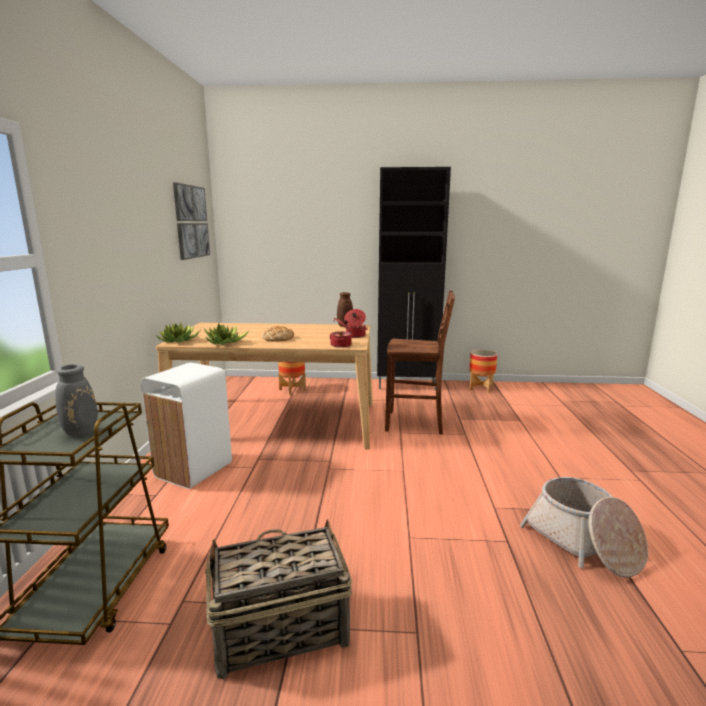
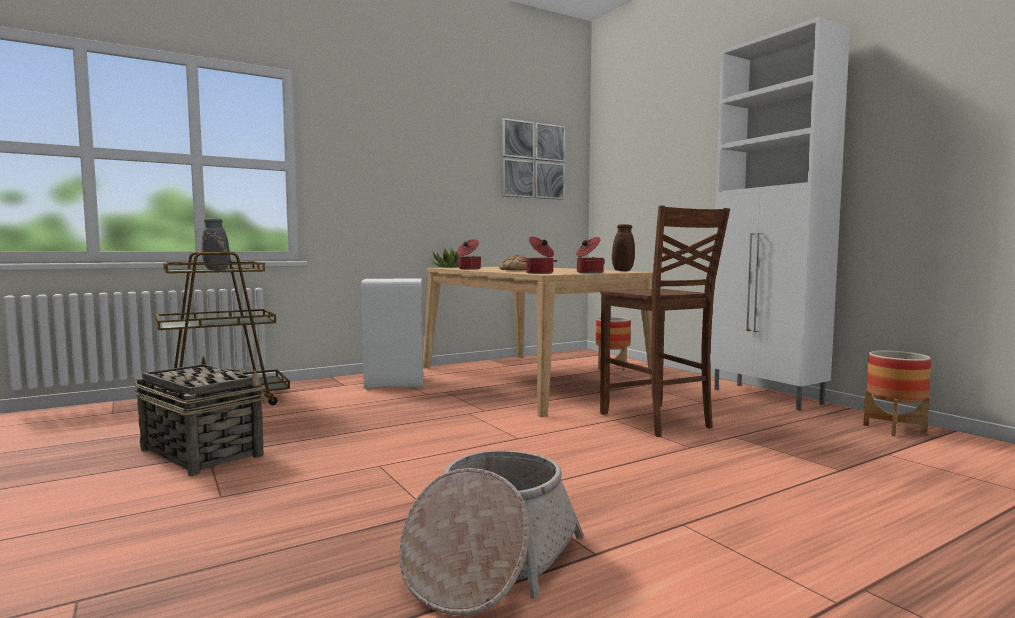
camera: 55 degrees right, 10 degrees down
(225, 343) = (468, 269): potted plant -> cooking pot
(408, 385) = (767, 397): black cabinet -> white cabinet

